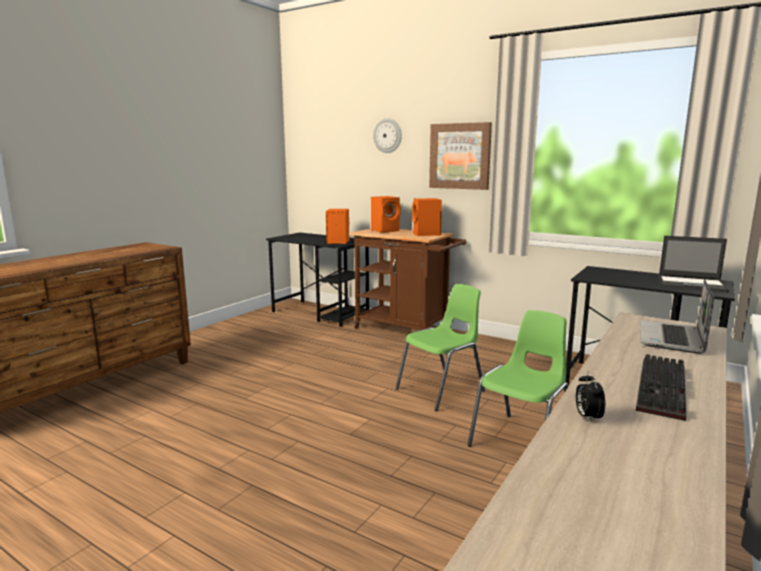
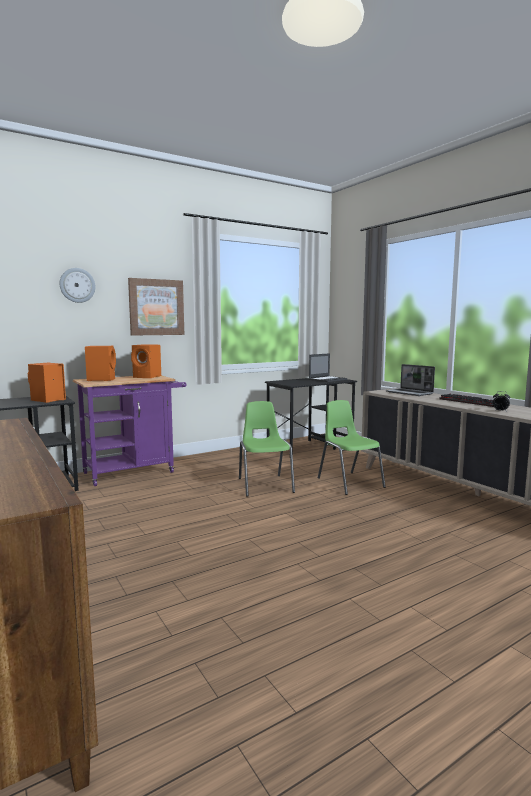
camera: 65 degrees left, 5 degrees down
(406, 329) = (134, 471): brown cart -> purple cart

